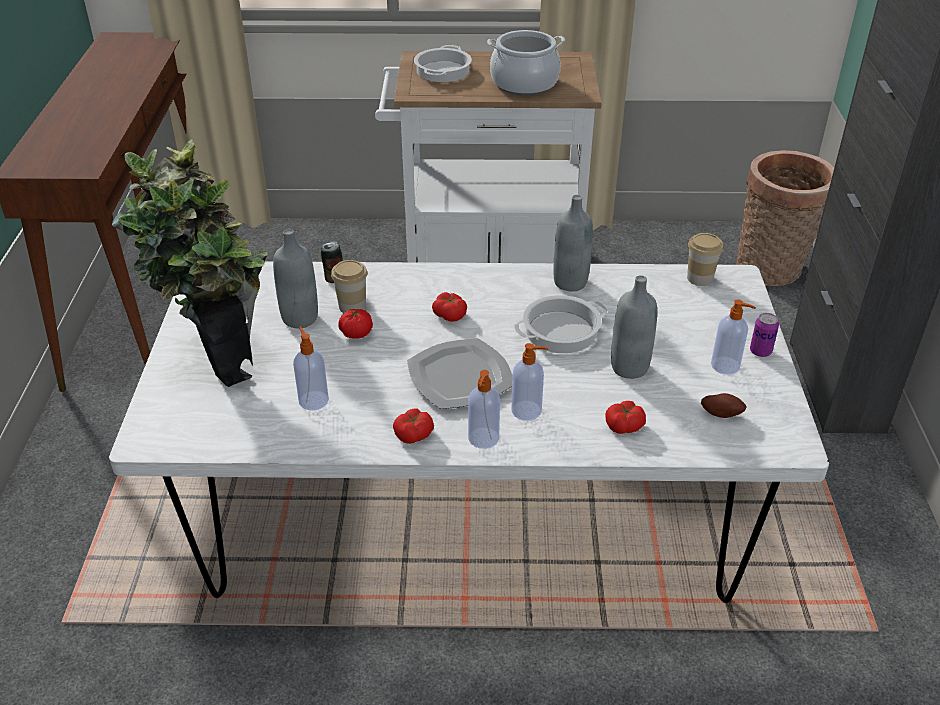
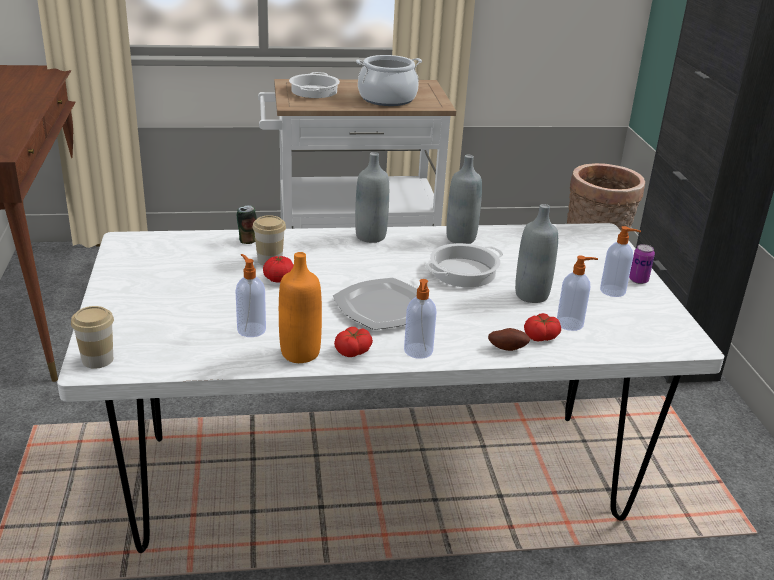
camera: 10 degrees left, 10 degrees down
(217, 358) = (150, 301): potted plant -> none
(300, 318) = (223, 270): grey bottle -> grey bottle (370, 236)
(357, 434) = (300, 353): none -> orange bottle
(450, 314) = (361, 263): tomato -> none
(527, 411) = (452, 329): soap dispenser -> soap dispenser (570, 324)
(699, 278) = (570, 233): cup -> cup (97, 360)
(721, 413) = (621, 324): potato -> potato (507, 347)

